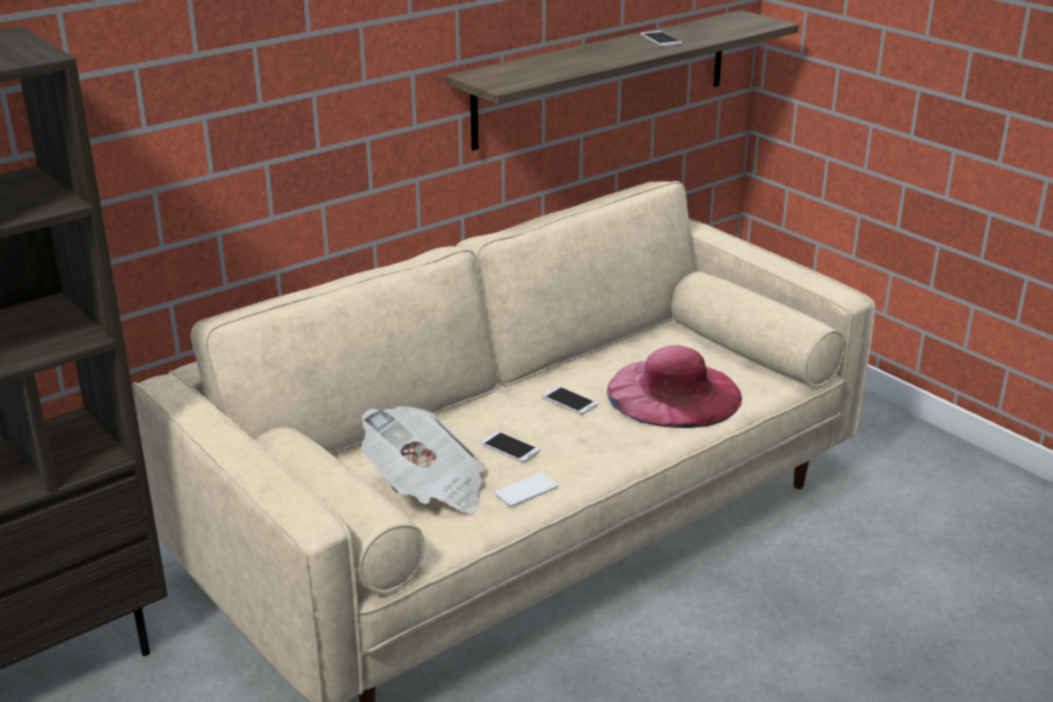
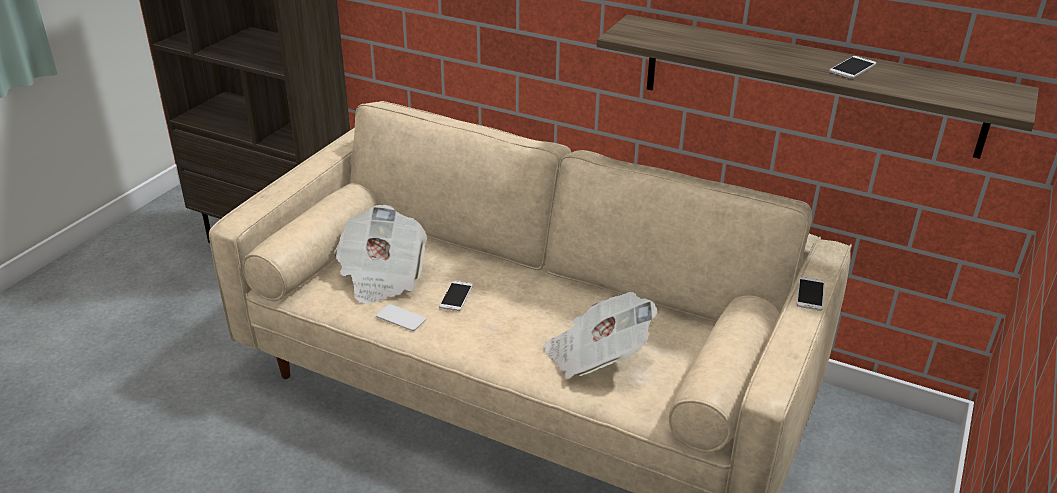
camera: 65 degrees right, 5 degrees up
(569, 401) = (543, 306): phone -> phone (810, 294)
(673, 393) = (596, 356): pink hat -> newspaper

